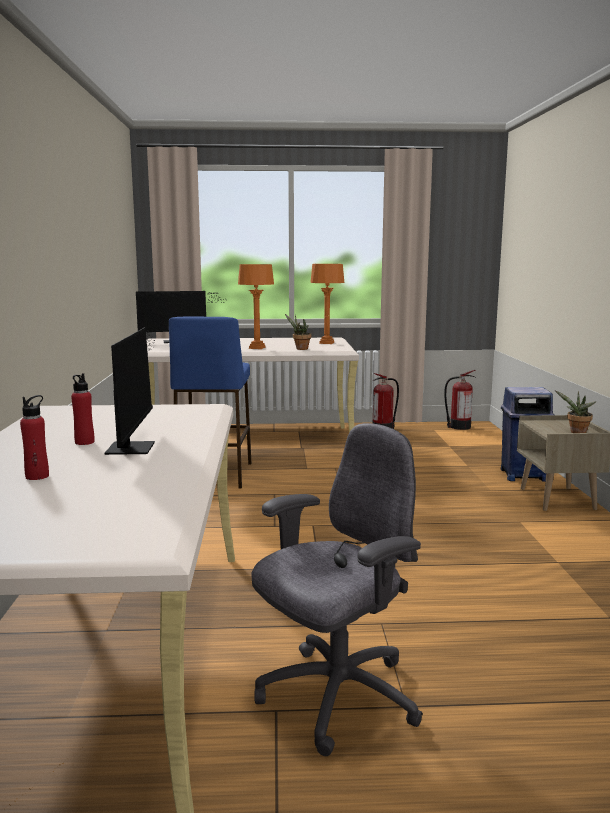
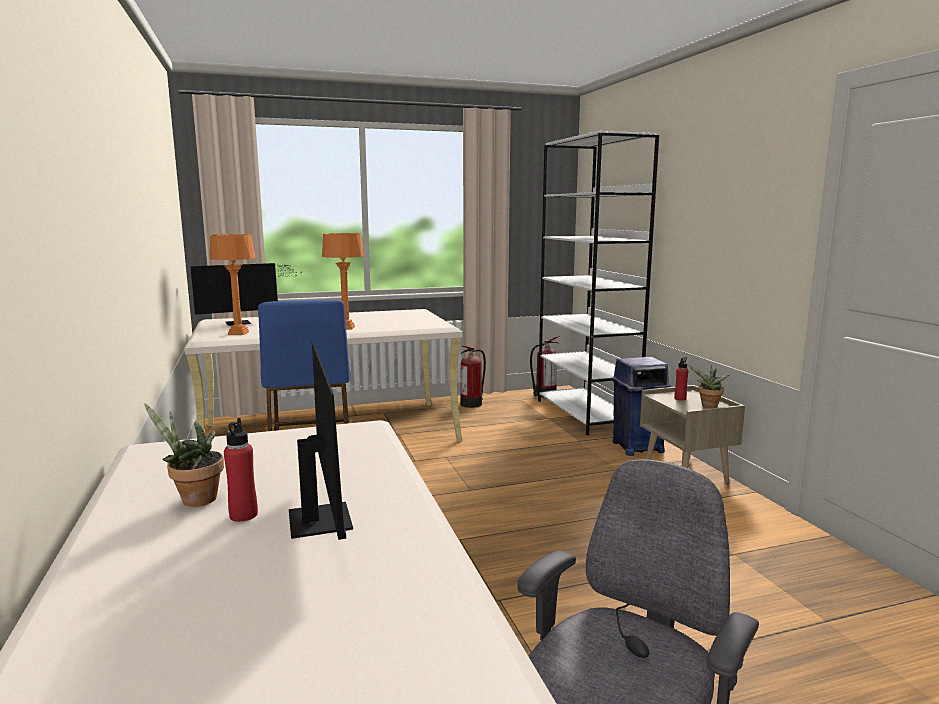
camera: 15 degrees left, 0 degrees up
(37, 476) = (217, 606): red bottle -> red bottle (680, 398)
(300, 349) = (395, 327): potted plant -> potted plant (194, 500)
(326, 343) = (417, 317): orange table lamp -> orange table lamp (238, 333)
(490, 445) = (587, 414): none -> white bookcase

